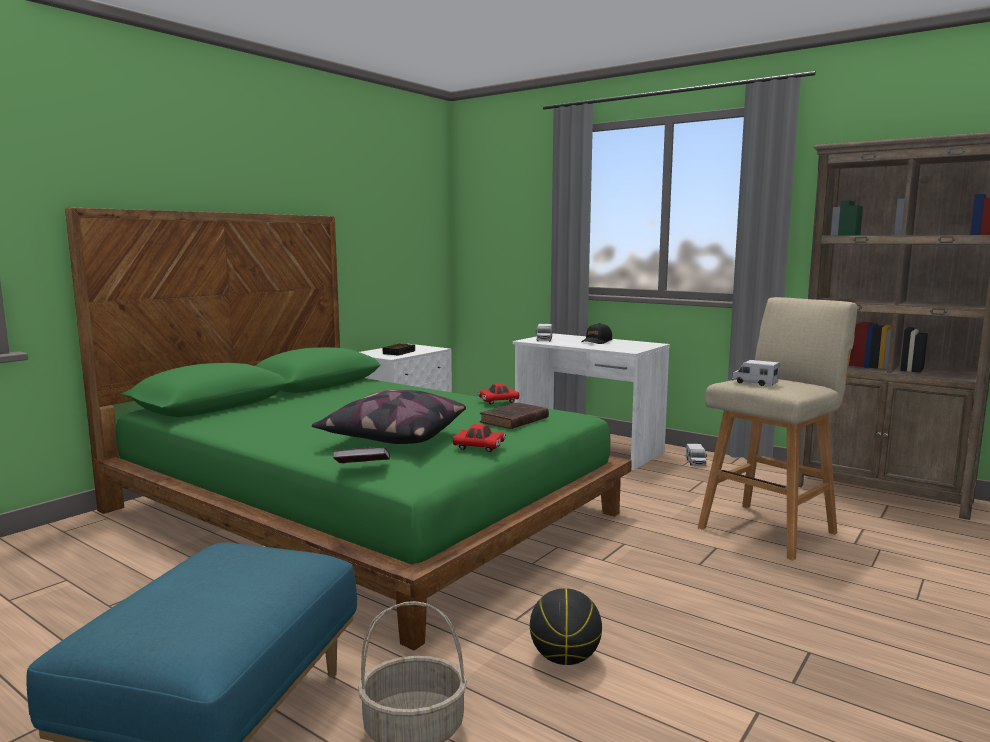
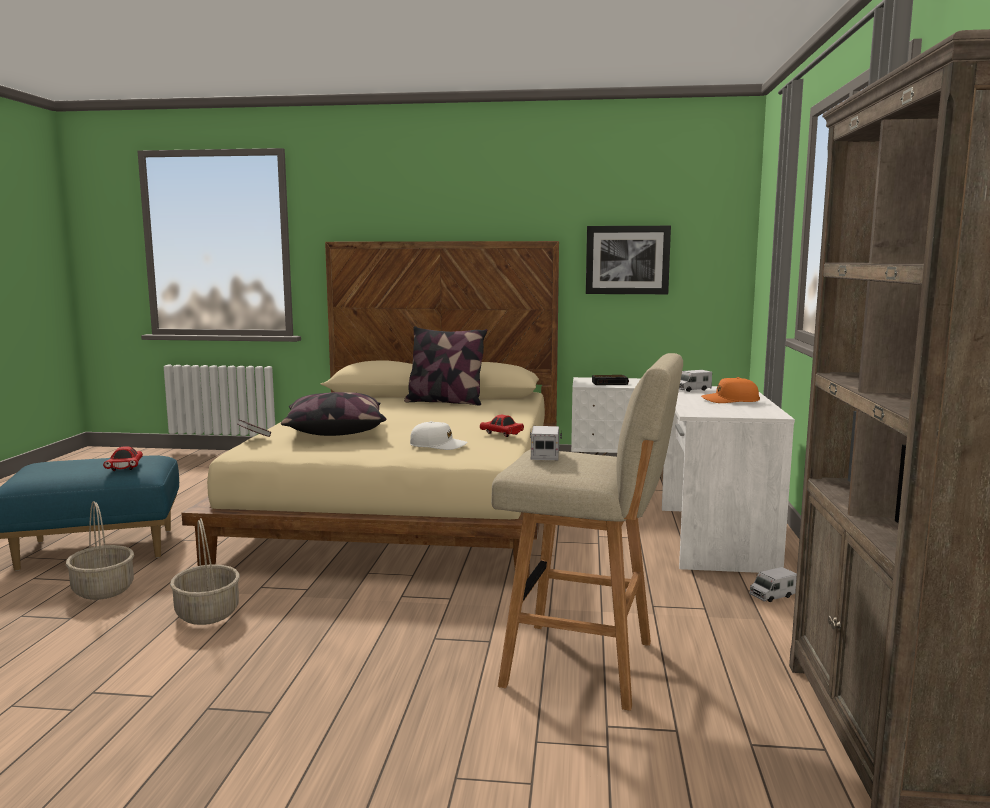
camera: 60 degrees right, 0 degrees up
(319, 396) = (445, 402): none -> pillow
(363, 511) = (412, 504): green bed -> beige bed
(377, 236) = (627, 260): none -> picture
(479, 448) = (335, 450): red toy car -> red toy car (125, 467)
(513, 420) = (438, 445): brown book -> white cap
(565, 658) = (208, 613): basketball -> basket
(596, 341) = (730, 400): black cap -> orange cap

